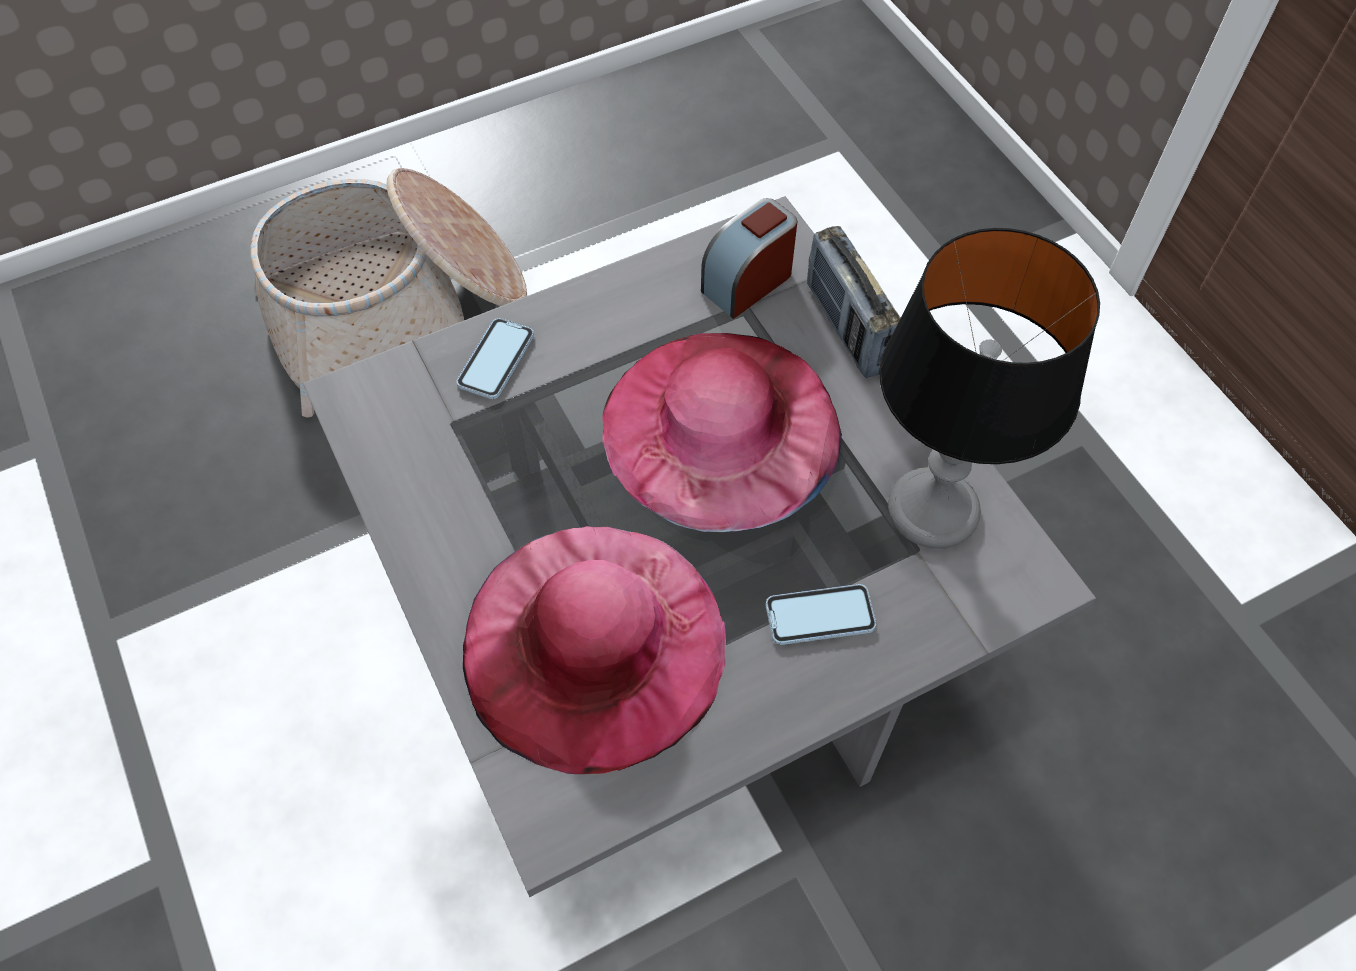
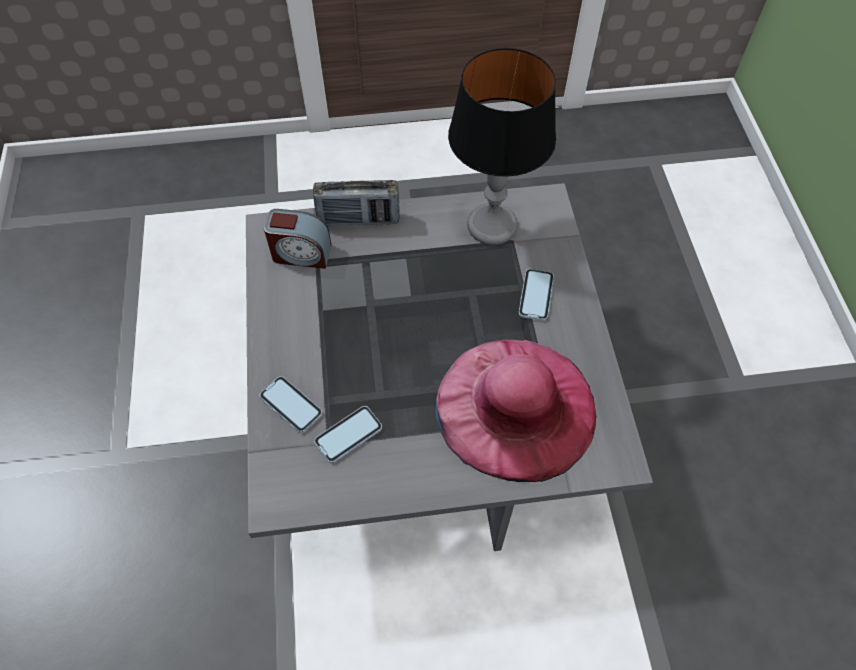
camera: 70 degrees left, 0 degrees up
(398, 312) = (114, 518): basket -> none
(473, 441) = (348, 435): none -> phone
(721, 427) = (398, 300): pink hat -> none
(748, 282) = (301, 254): alarm clock -> alarm clock turned 60 degrees counterclockwise

